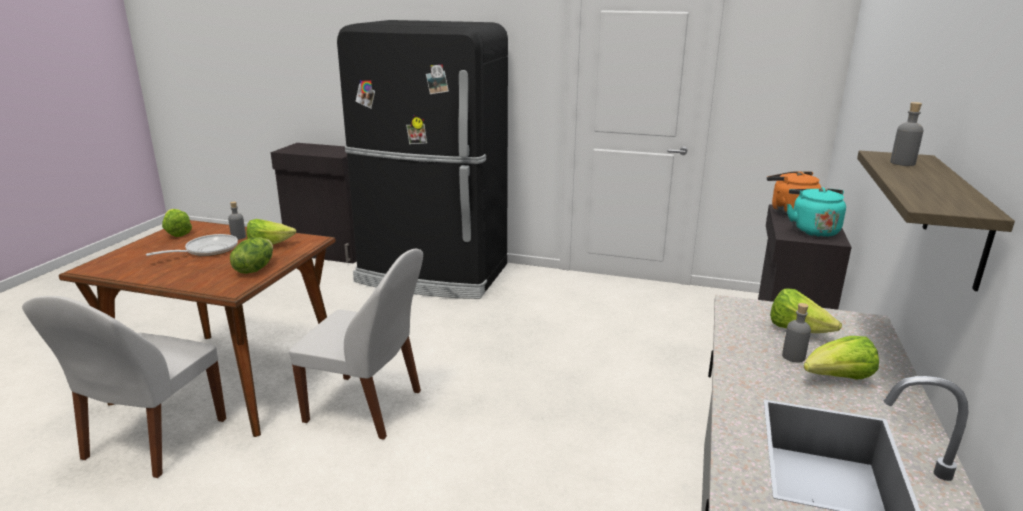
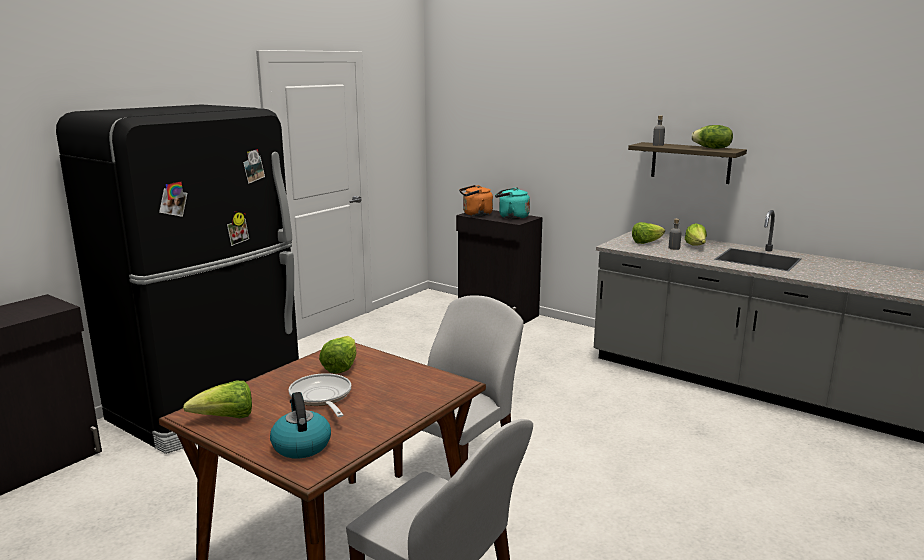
camera: 70 degrees left, 5 degrees down
(127, 259) = (301, 445): none -> kettle
(238, 237) = (291, 382): grey bottle -> none
(254, 269) = (407, 374): lettuce -> lettuce (712, 148)

